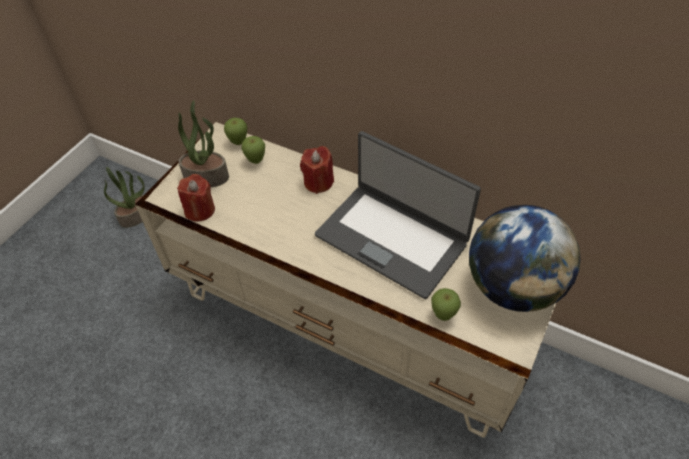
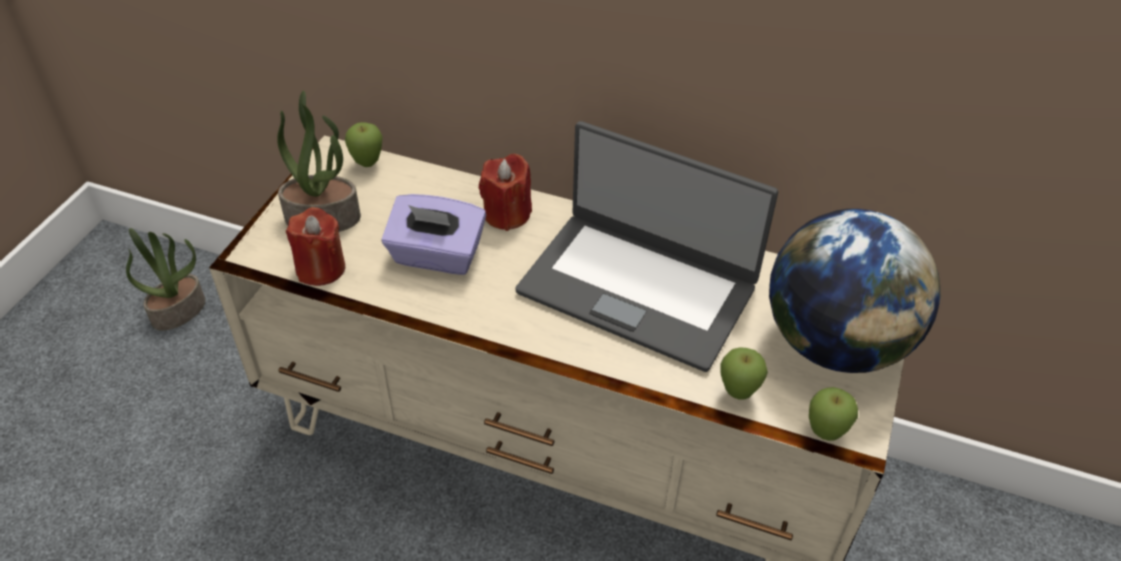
camera: 10 degrees left, 5 degrees down
(256, 161) = (401, 190): apple -> apple (824, 434)
(270, 207) = (436, 256): none -> purple tissue box

